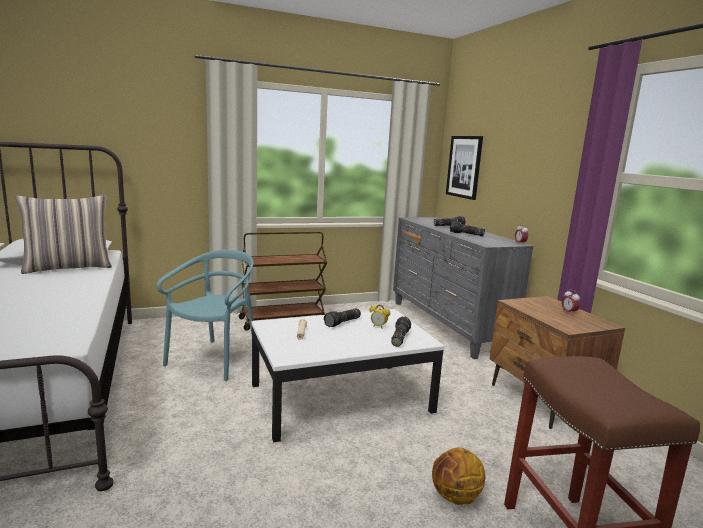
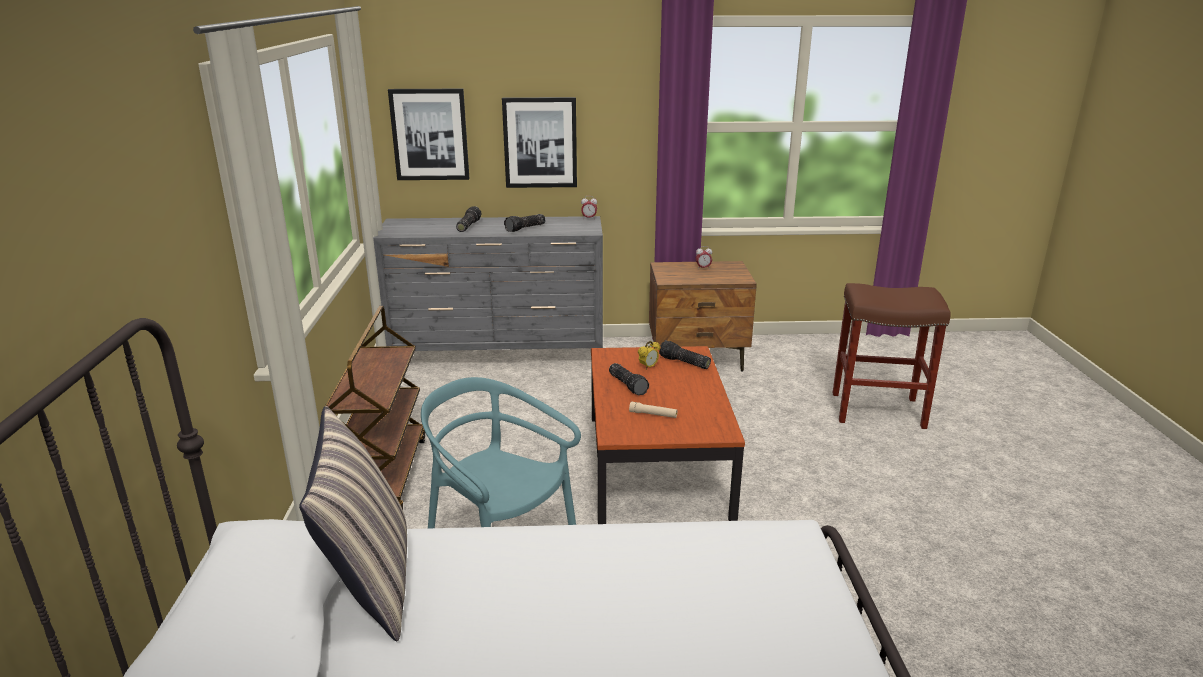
camera: 70 degrees left, 10 degrees up
(341, 398) = (656, 465): white coffee table -> brown coffee table
(455, 497) = (829, 440): basketball -> none
(513, 179) = (540, 142): none -> picture

